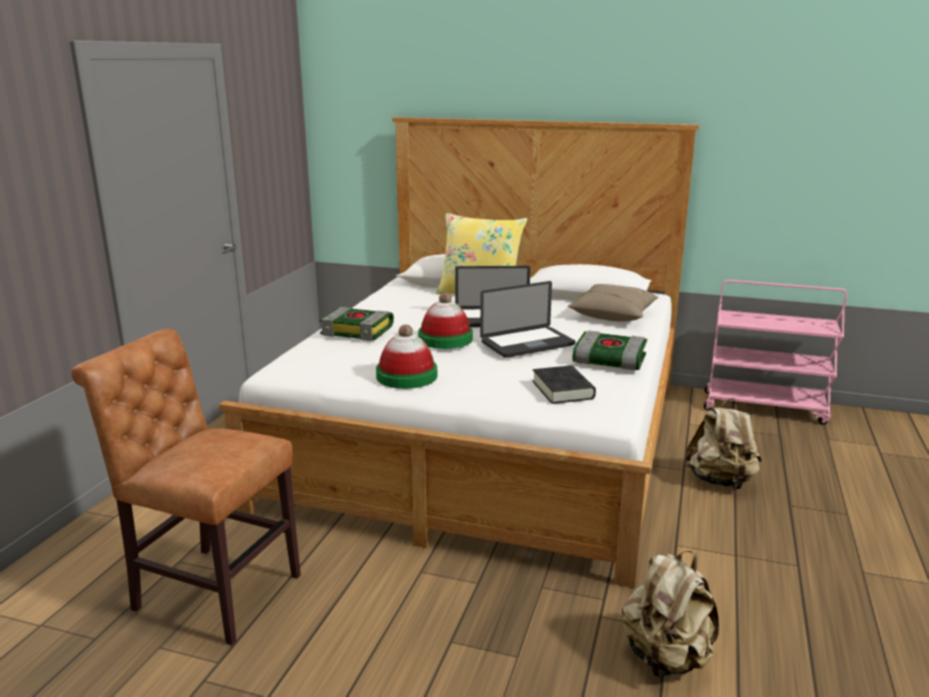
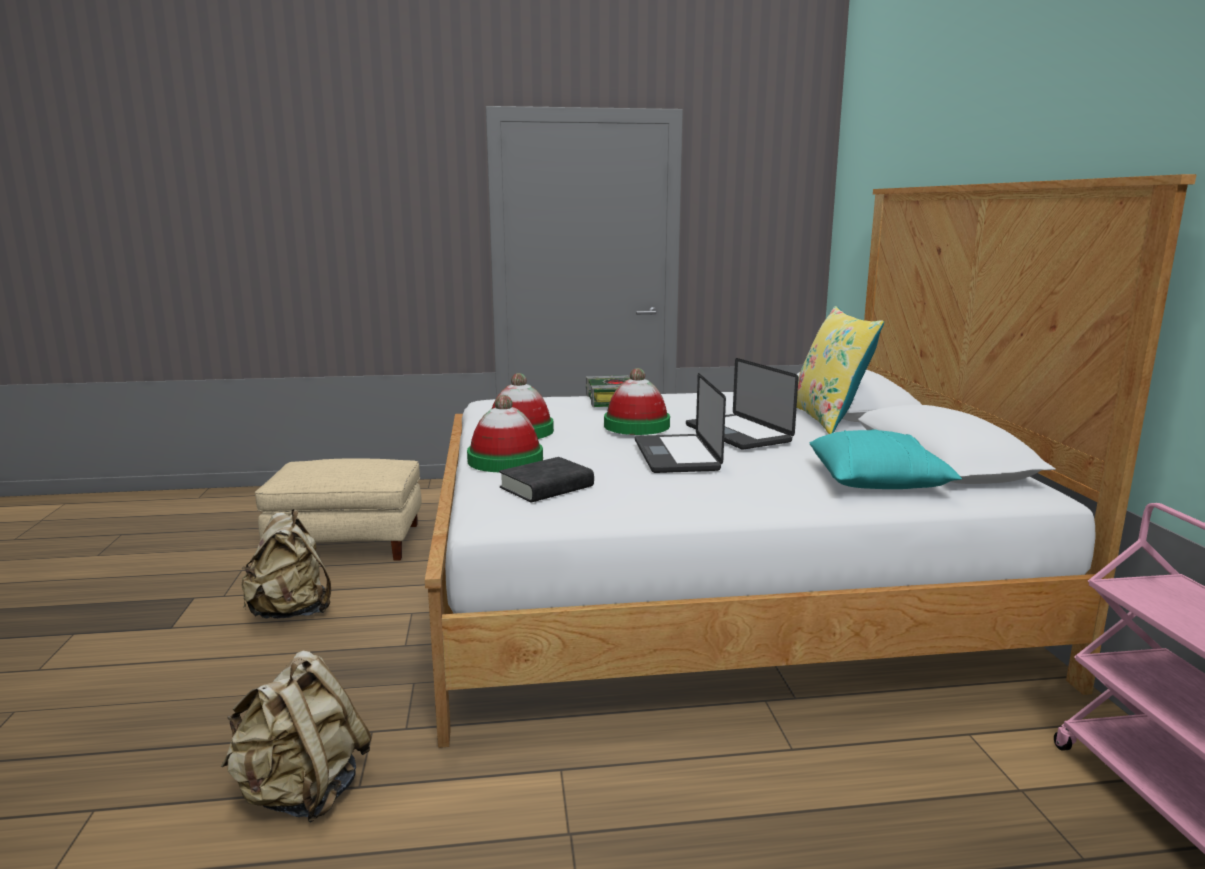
camera: 65 degrees right, 5 degrees down
(211, 590) = (348, 542): brown chair -> beige ottoman
(485, 392) = (505, 460): none -> hat
(527, 343) = (676, 455): laptop -> laptop turned 45 degrees clockwise
(608, 360) = (674, 496): book -> none
(613, 315) = (877, 481): beige pillow -> turquoise pillow
(720, 481) = (794, 793): beige backpack -> beige backpack (291, 612)

